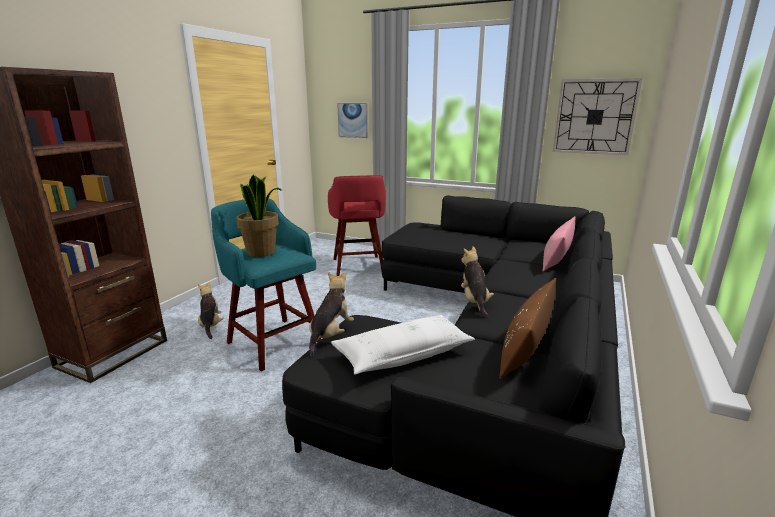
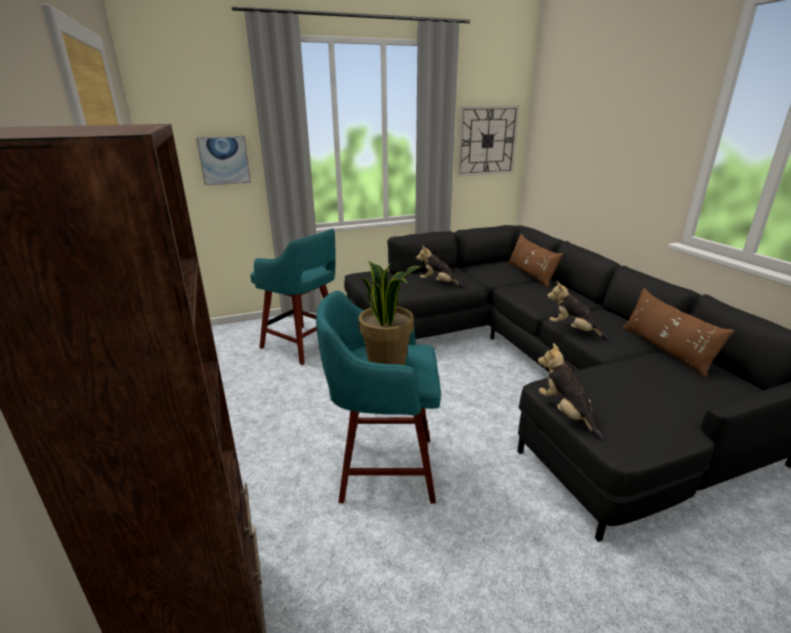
camera: 45 degrees left, 5 degrees up
(211, 325) = (275, 499): plush toy -> plush toy (438, 283)
(358, 266) = (303, 345): red stool -> turquoise stool
(403, 354) = (637, 395): white pillow -> none
(556, 259) = (530, 274): pink pillow -> brown pillow

